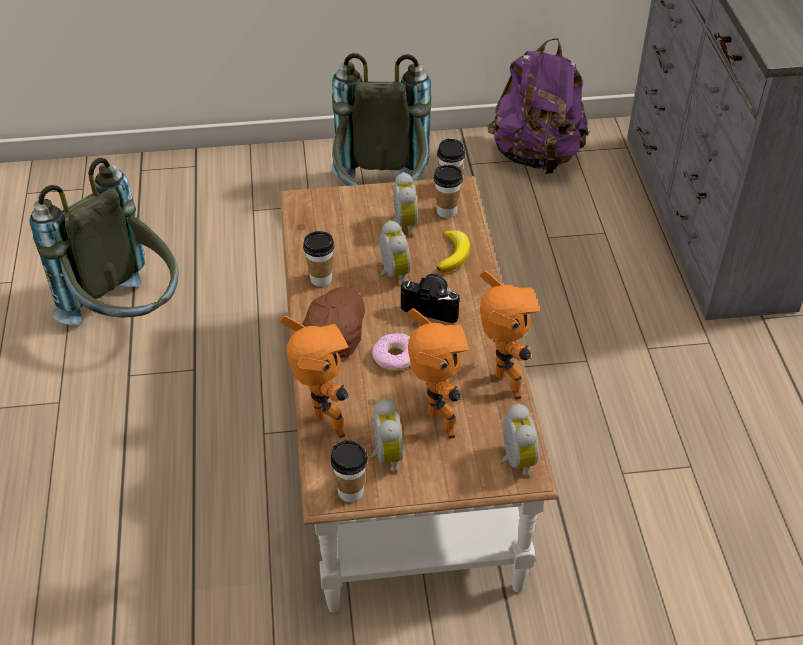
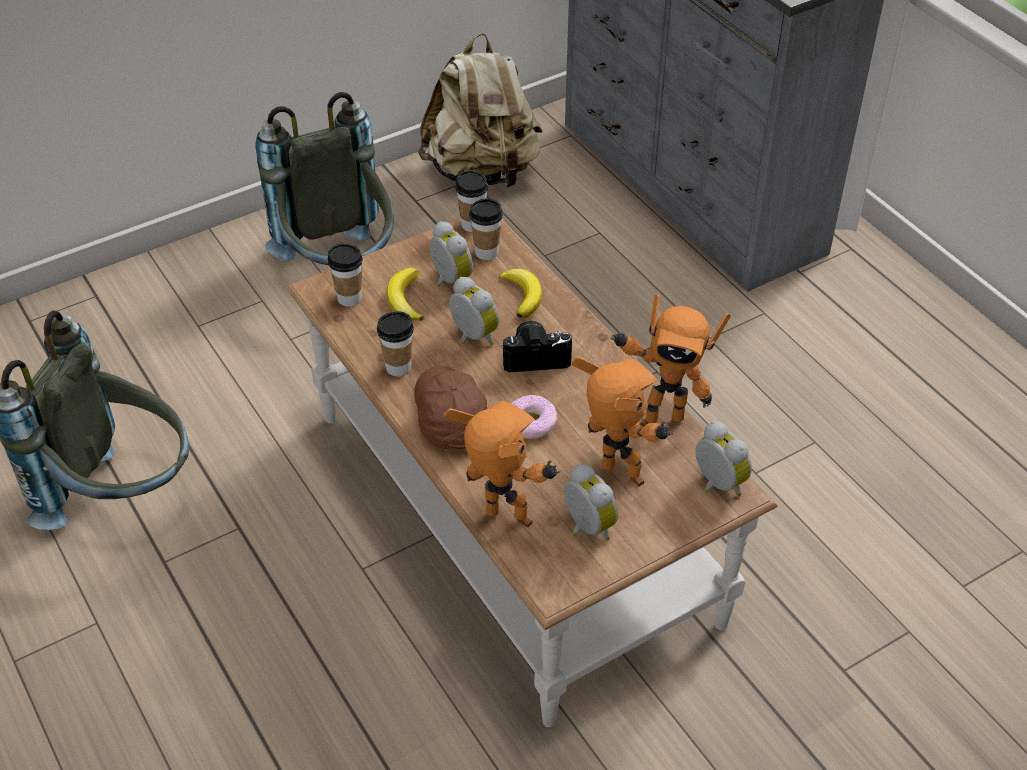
camera: 25 degrees left, 0 degrees up
(350, 491) = (575, 577): cup -> cup (349, 298)
(360, 228) = (405, 299): none -> banana
(503, 388) = (659, 416): toy robot -> toy robot turned 135 degrees clockwise
(536, 156) = (482, 172): purple backpack -> beige backpack

